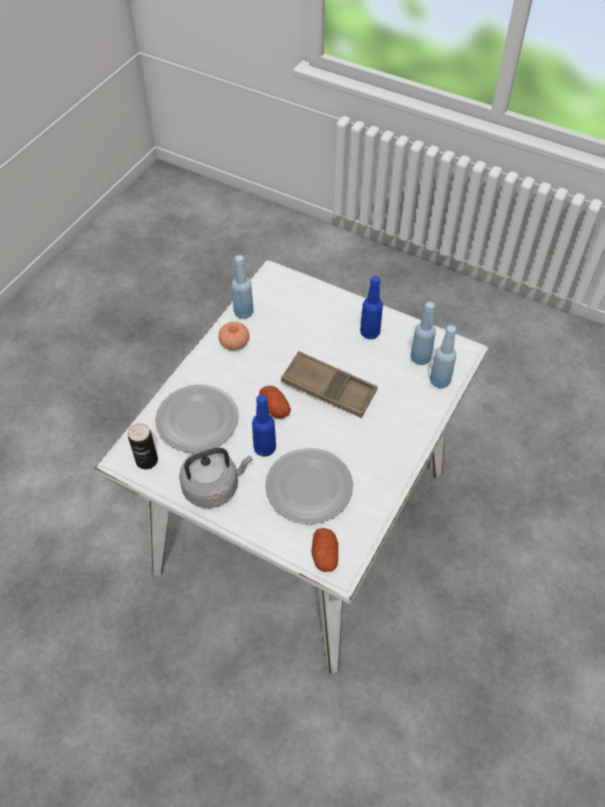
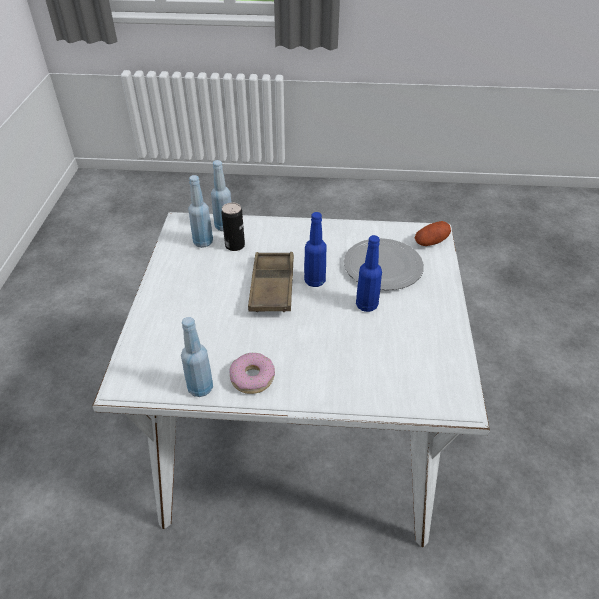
camera: 115 degrees left, 10 degrees down
(147, 460) = (447, 384): can -> can (235, 245)
(196, 421) = (373, 366): plate -> none
(214, 487) = (431, 323): grey kettle -> none
(234, 343) = (252, 377): tomato -> donut
(274, 408) = (318, 314): potato -> none
(370, 332) = (185, 280): blue bottle -> blue bottle (314, 281)

